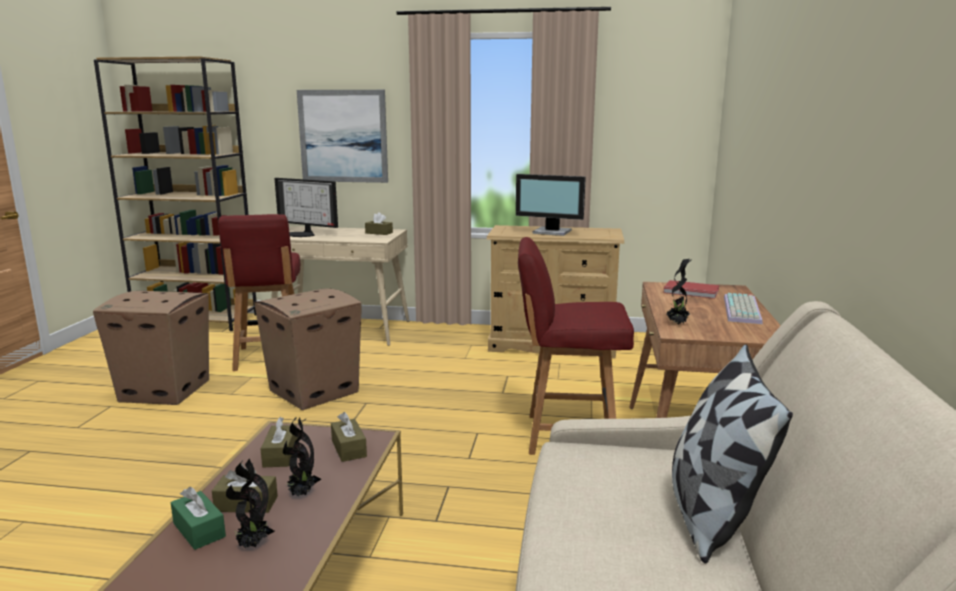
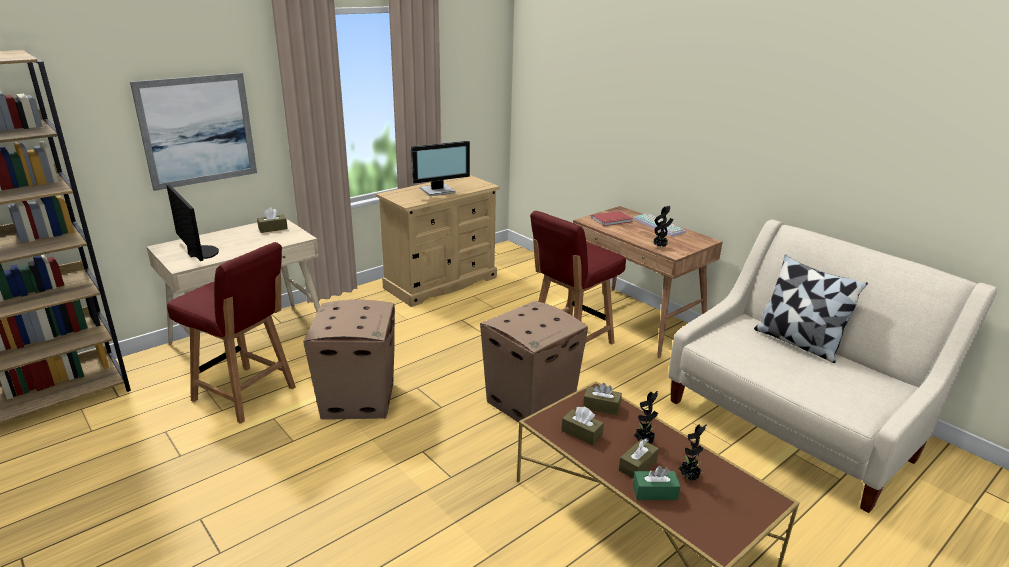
camera: 50 degrees left, 10 degrees up
(166, 390) = (220, 474): cardboard box -> cardboard box (531, 403)
(303, 234) = (200, 253): monitor -> monitor turned 105 degrees counterclockwise

